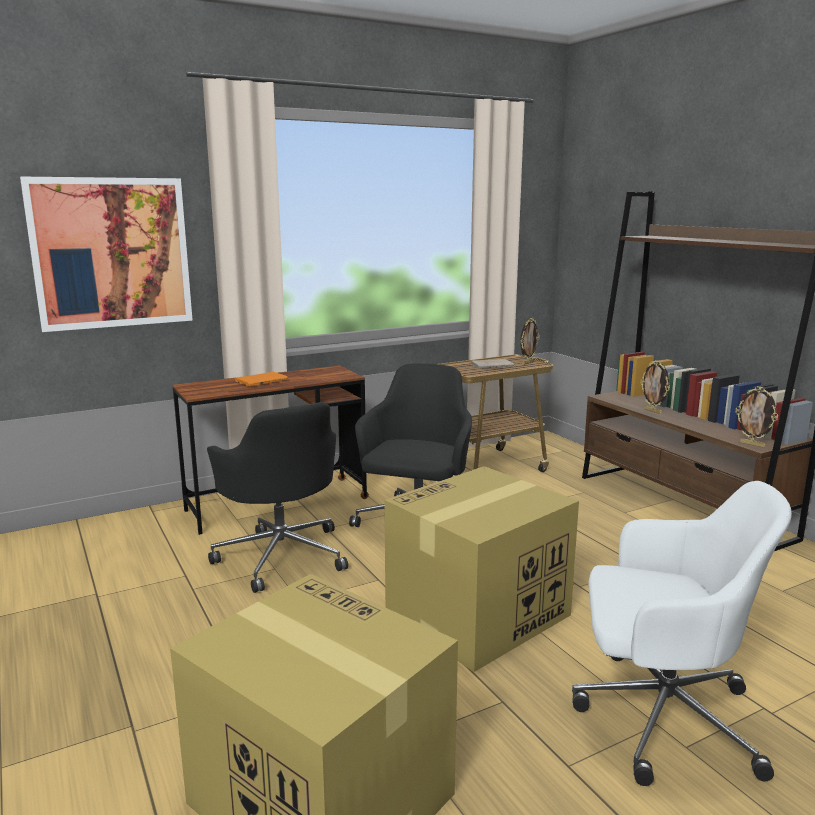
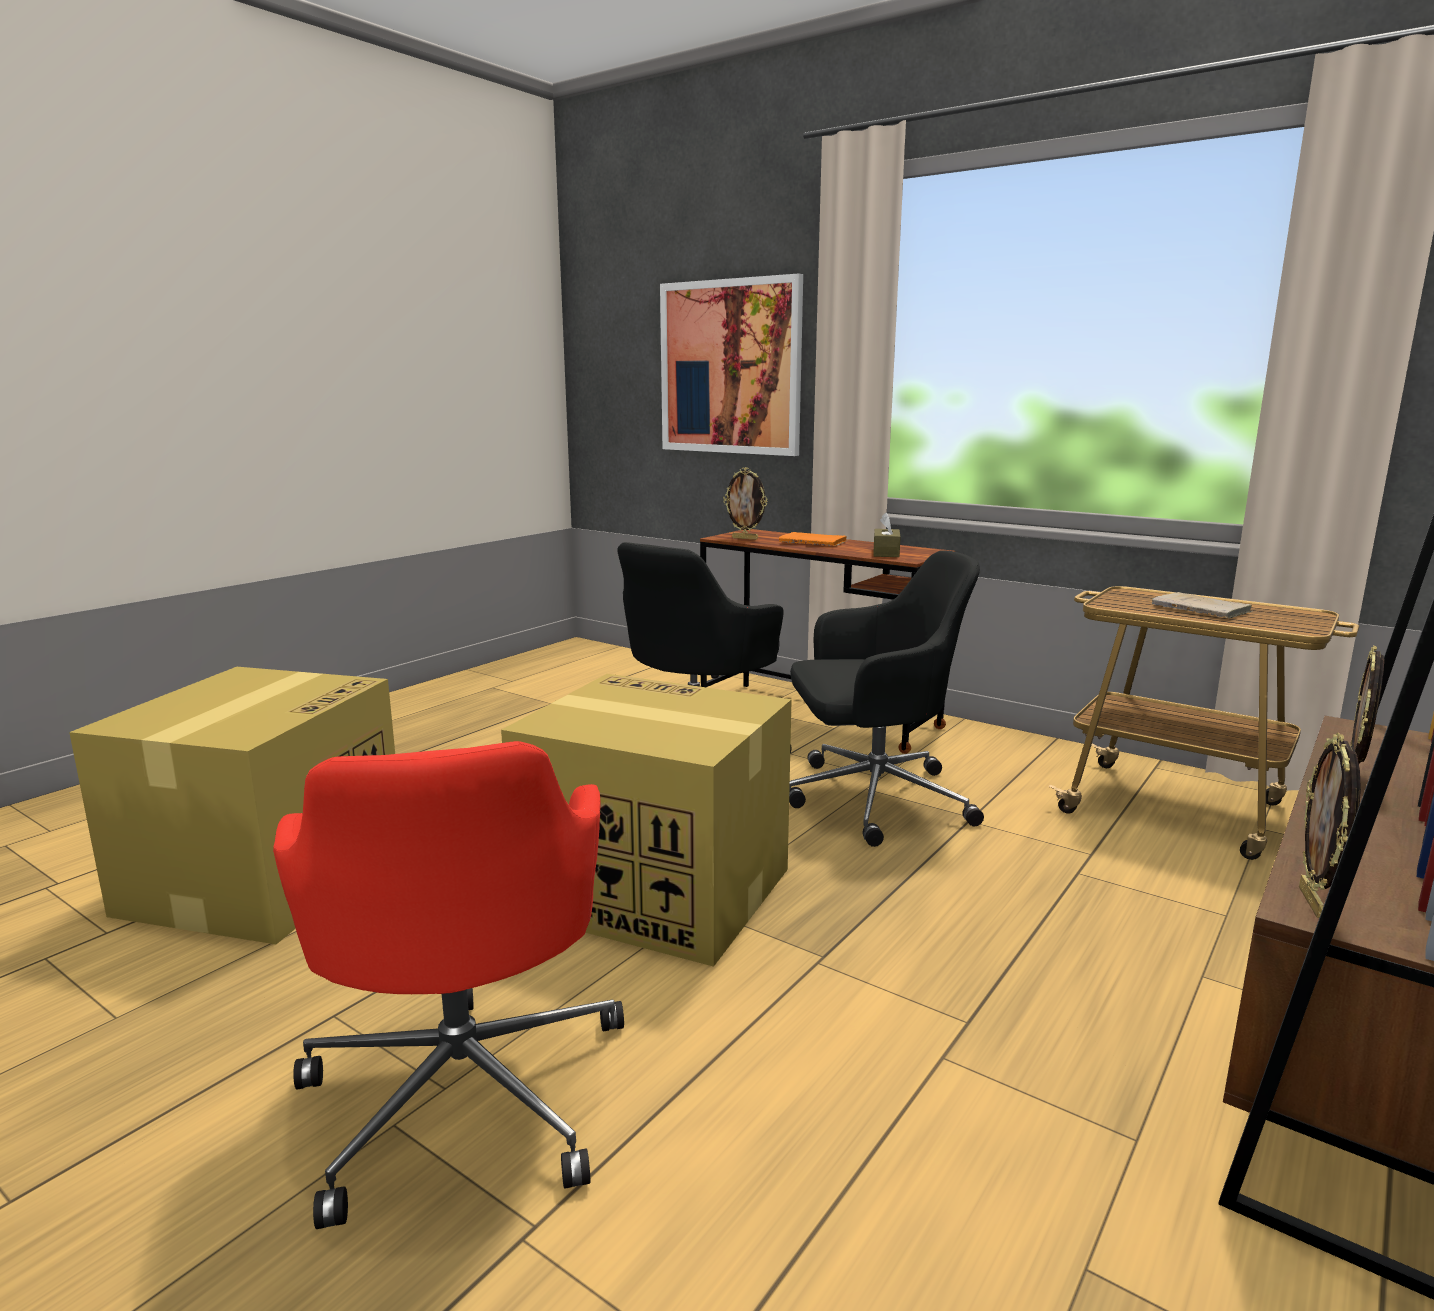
camera: 65 degrees right, 0 degrees up
(324, 375) = (886, 553): none -> brown tissue box
(528, 363) = (1290, 623): picture frame -> picture frame (745, 538)
(660, 716) = (466, 1090): white office chair -> red office chair

